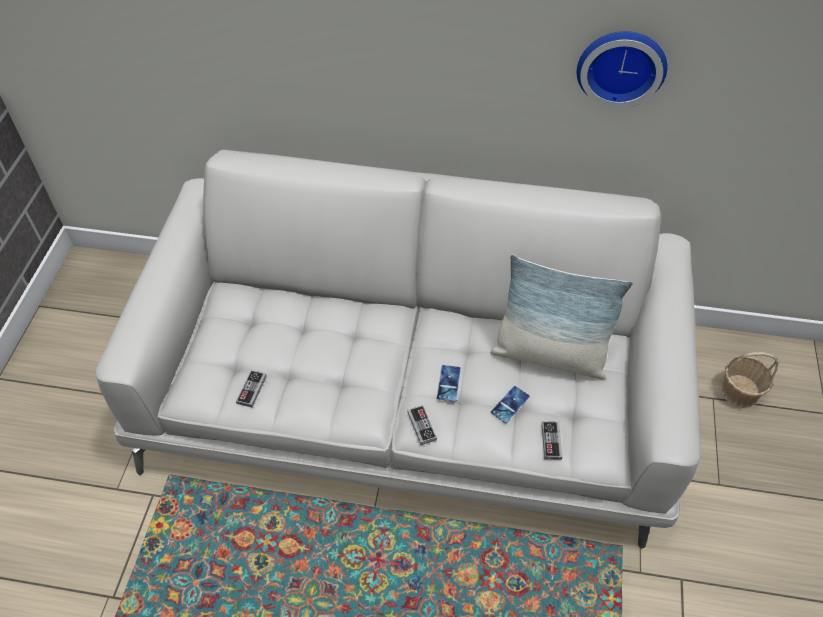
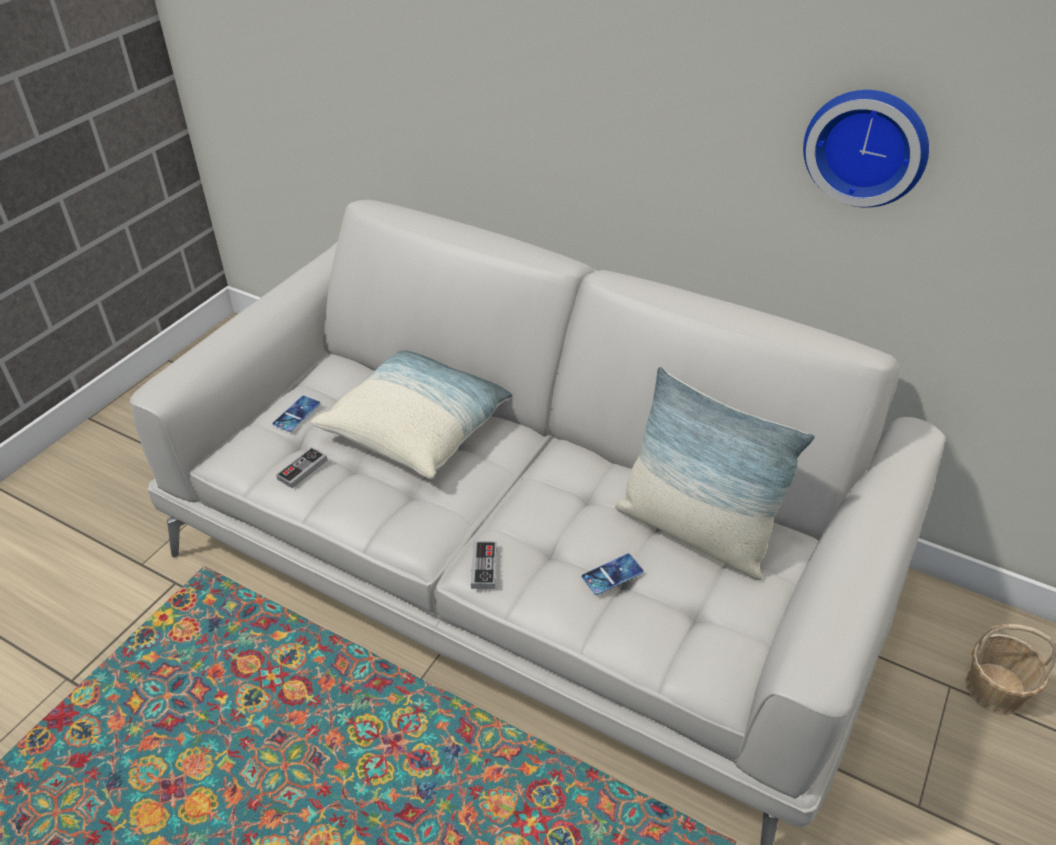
camera: 20 degrees right, 10 degrees down
(321, 329) = (418, 428): none -> pillow
(448, 383) = (543, 527): phone -> phone (296, 414)
(551, 441) = (648, 636): game controller -> none

